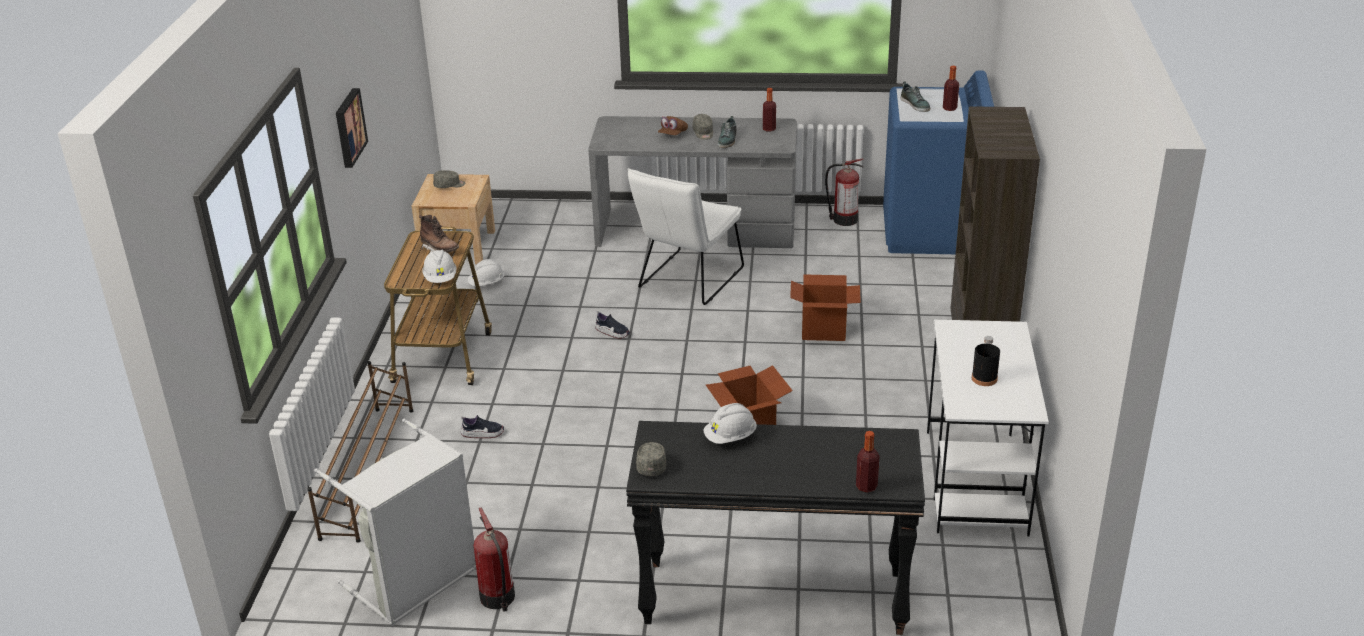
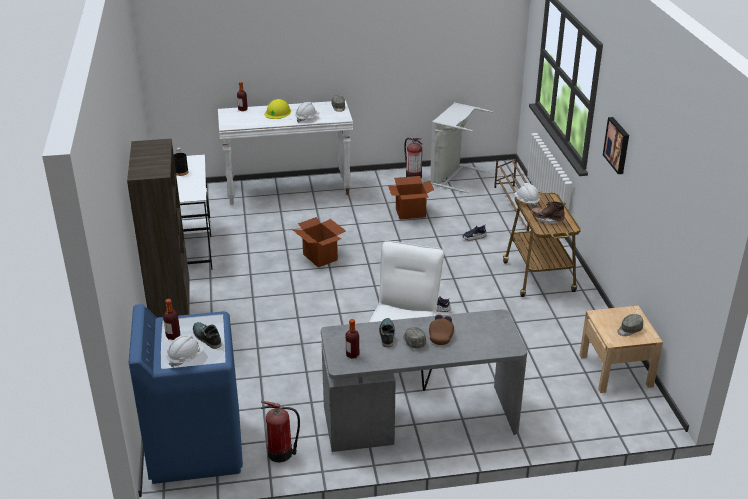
camera: 165 degrees right, 0 degrees up
(487, 284) = (558, 336): white hard hat -> white hard hat (186, 358)
(773, 599) = (288, 189): black console table -> white console table
(789, 466) = (277, 112): none -> yellow hard hat
(824, 331) = (284, 329): cardboard box -> cardboard box (410, 213)

